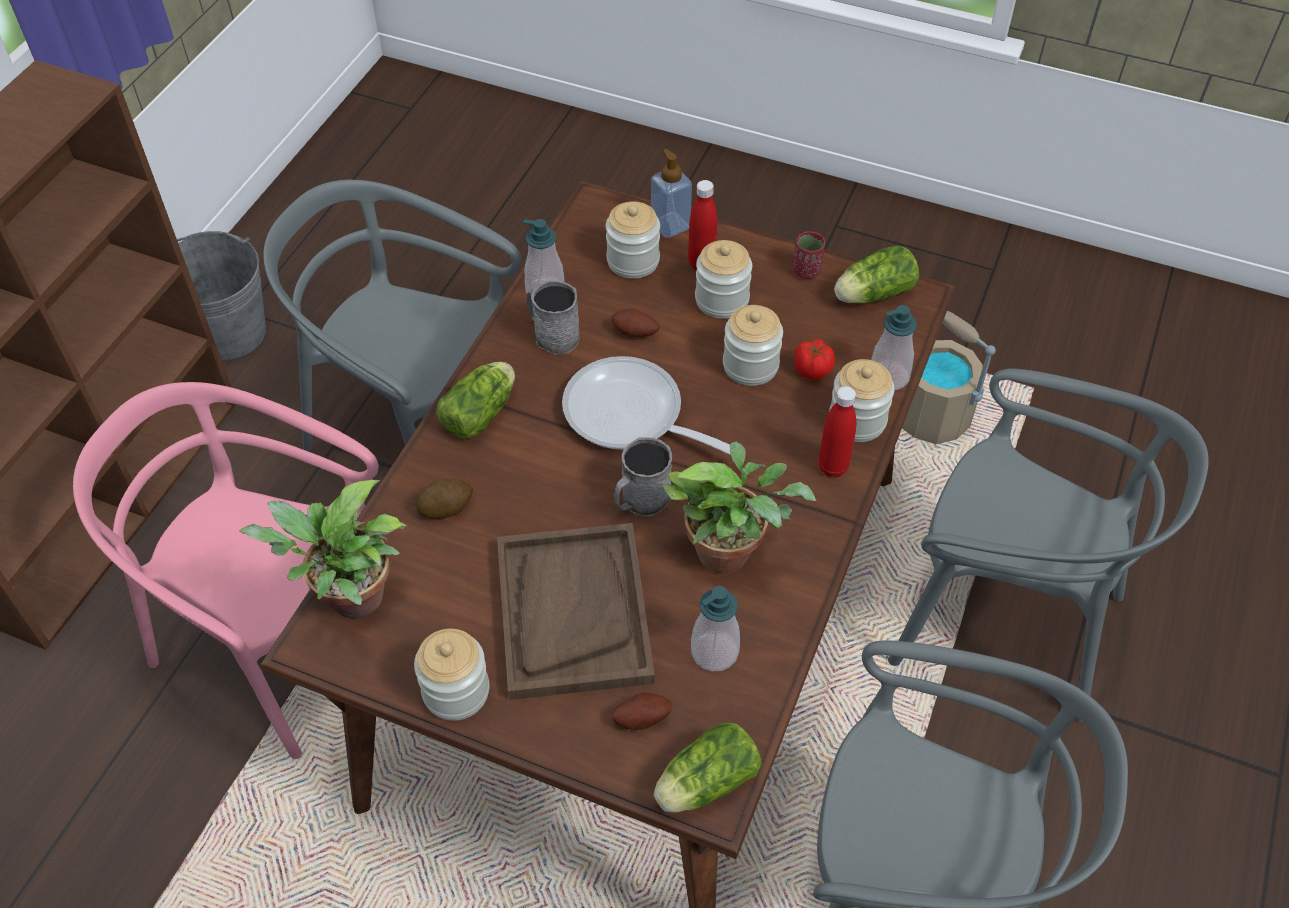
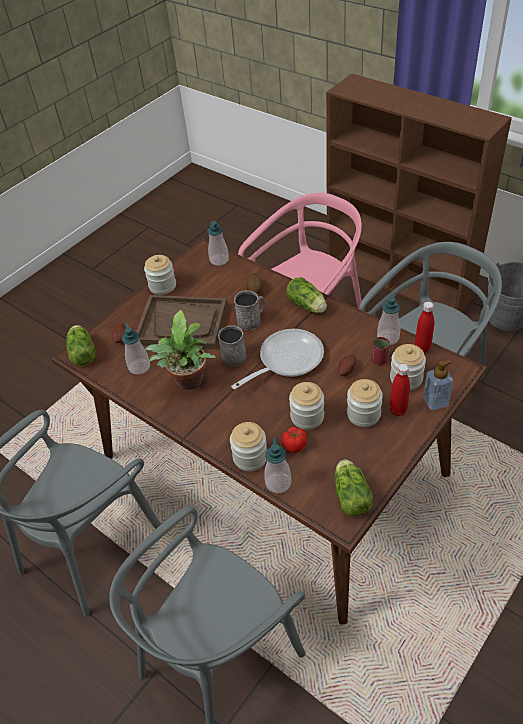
camera: 110 degrees right, 5 degrees down
(349, 600) = (219, 260): potted plant -> soap dispenser
(552, 335) = (354, 337): grey mug -> grey mug (252, 320)
(806, 271) = (380, 463): red cup -> red cup (379, 359)
(833, 467) = (222, 437): red bottle -> red bottle (422, 349)
(933, 417) = (393, 676): beige bucket -> none

